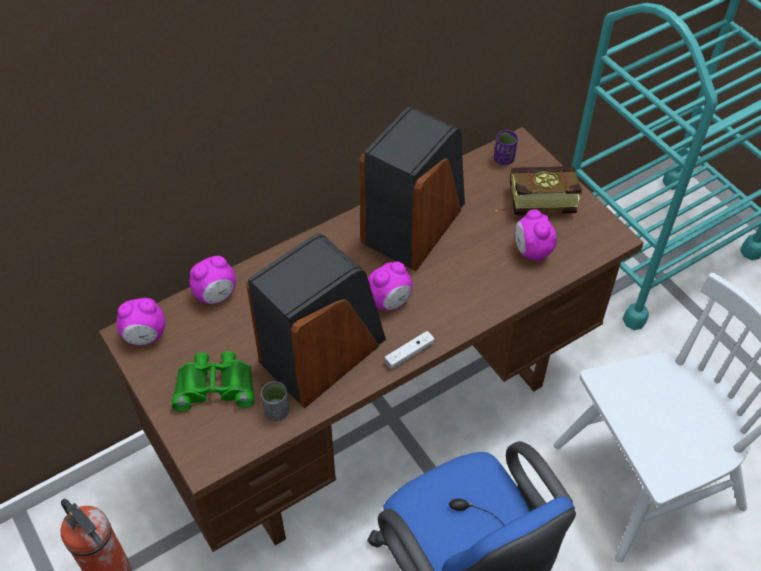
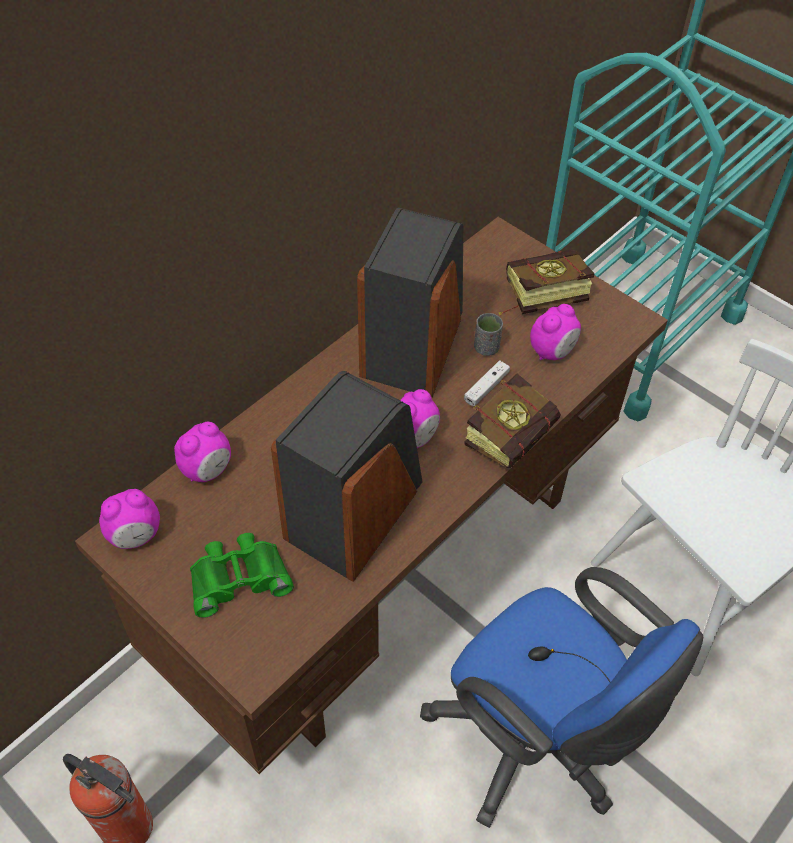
camera: 15 degrees left, 0 degrees up
(276, 411) = (321, 592): grey cup -> grey cup (486, 348)
(409, 353) = (454, 493): white game controller -> white game controller (486, 387)
(476, 315) = (515, 434): none -> book
(504, 159) = (489, 255): purple cup -> none
(531, 251) = (552, 351): alarm clock -> alarm clock turned 105 degrees counterclockwise

